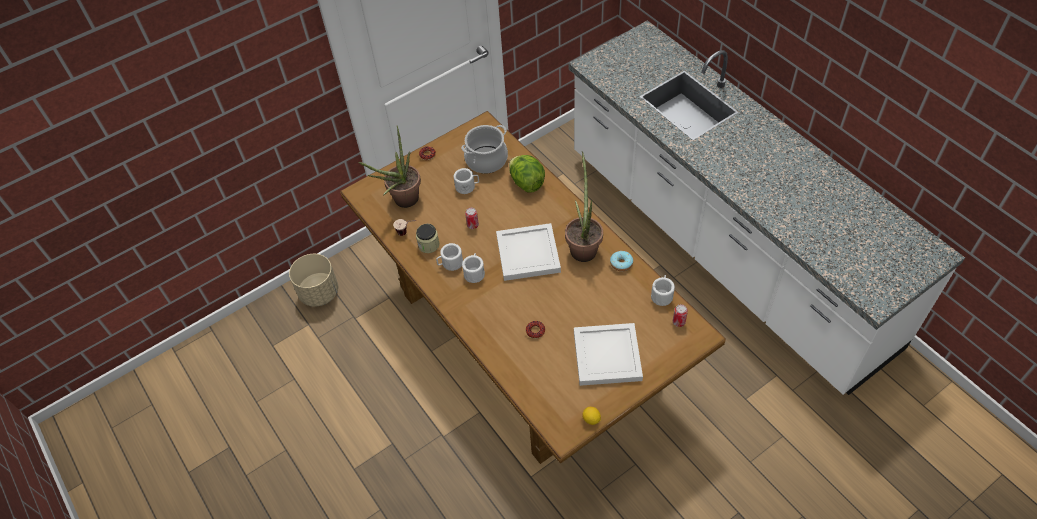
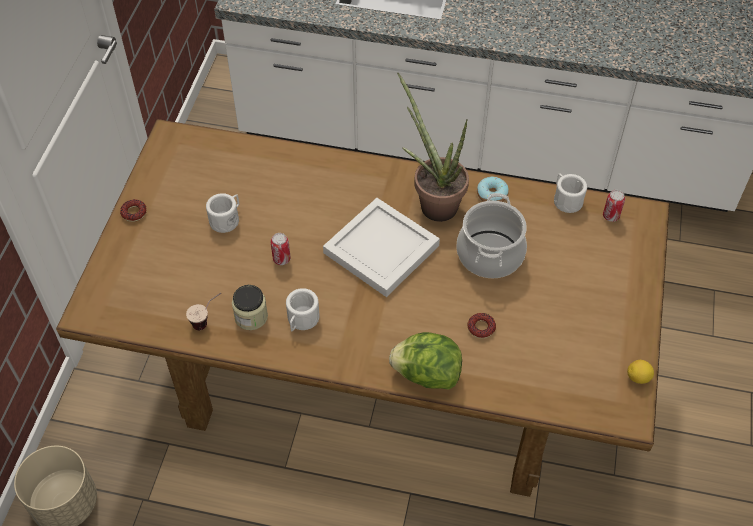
camera: 45 degrees left, 0 degrees up
(402, 202) = (160, 288): potted plant -> none
(474, 272) = (342, 311): white mug -> none
(486, 160) = (217, 175): cooking pot -> cooking pot (489, 254)
(526, 182) = (294, 172): lettuce -> lettuce (426, 374)
(608, 356) = (583, 300): white tray -> none

